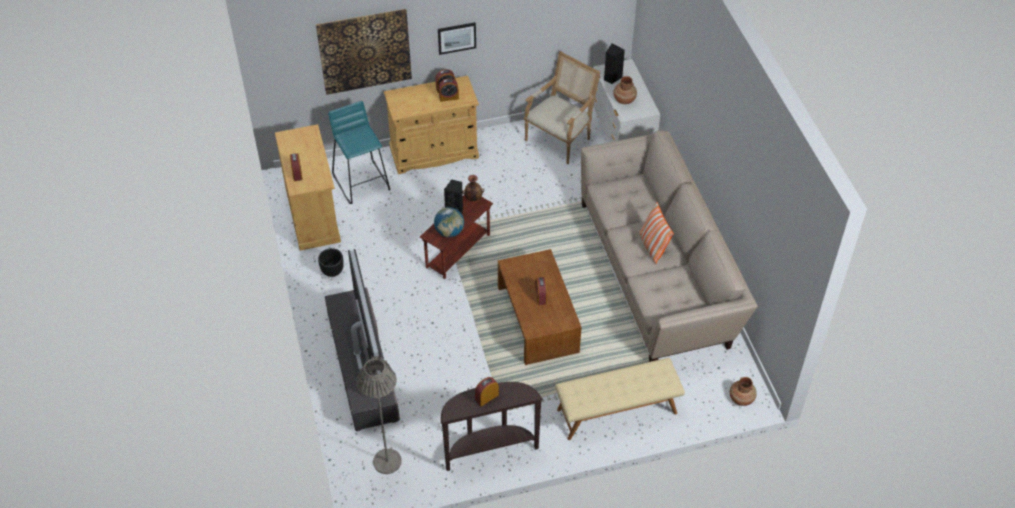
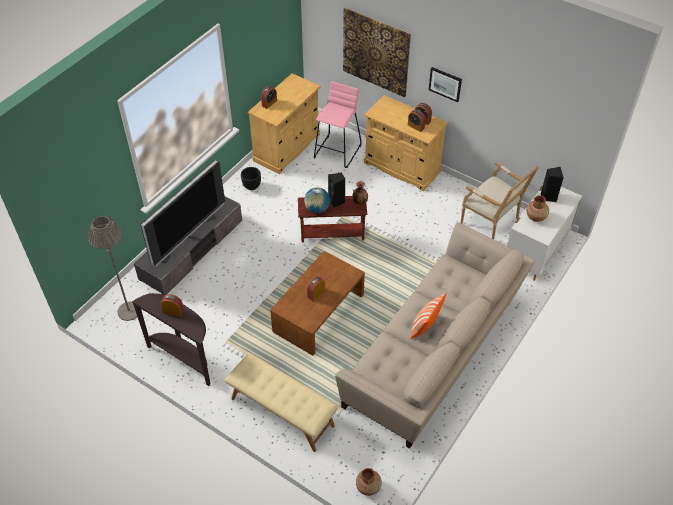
camera: 50 degrees right, 0 degrees up
(362, 182) = (338, 151): turquoise stool -> pink stool
(560, 139) = (492, 221): armchair -> armchair turned 45 degrees clockwise

